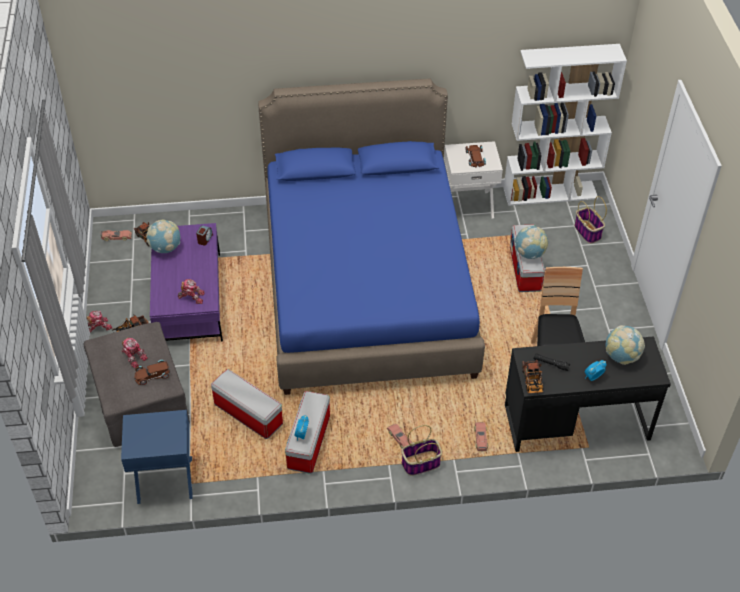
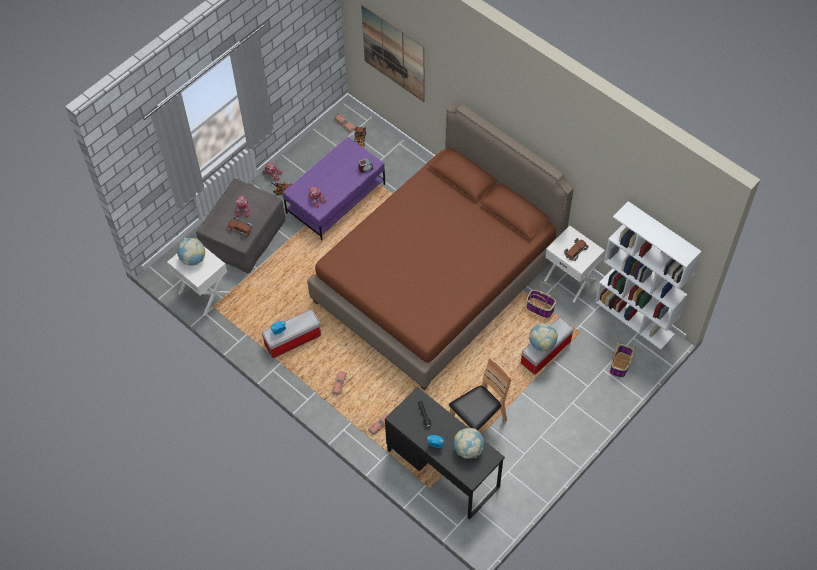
camera: 50 degrees right, 10 degrees up
(157, 92) = (394, 53): none -> picture
(165, 248) = (339, 156): globe -> globe (193, 259)
(165, 480) = (204, 293): blue nightstand -> white nightstand
(247, 414) = (283, 295): storage box -> none
(366, 287) = (438, 278): blue bed -> brown bed
(420, 464) = (331, 407): basket -> basket (539, 308)
(532, 383) = (399, 415): toy truck -> none

